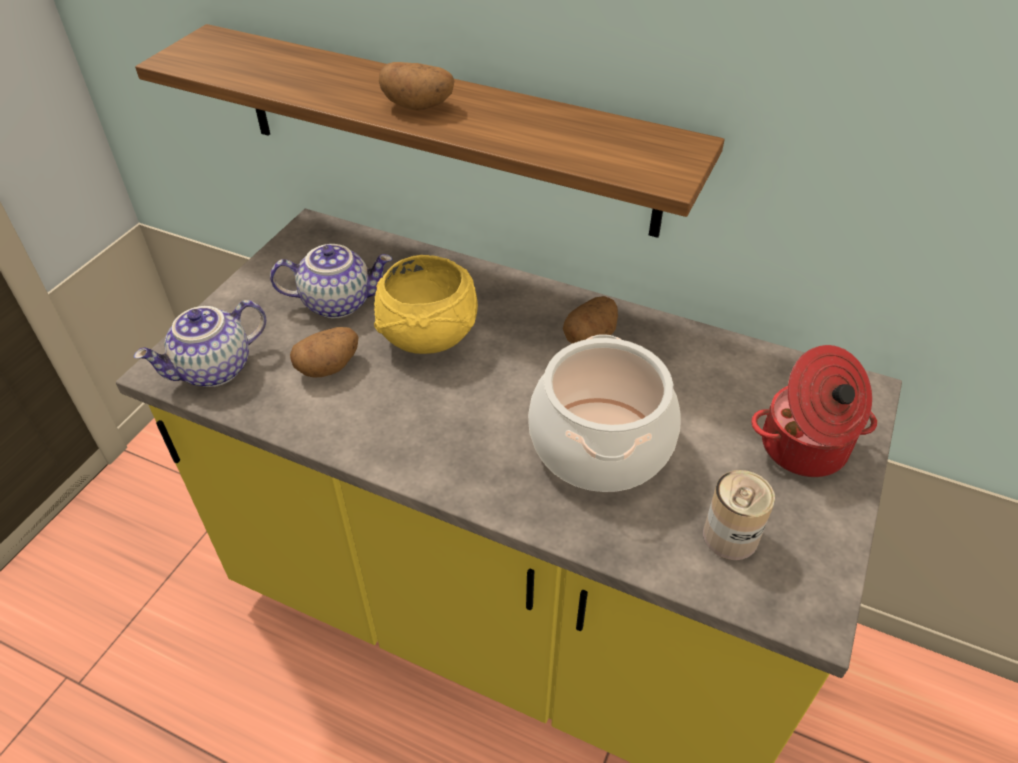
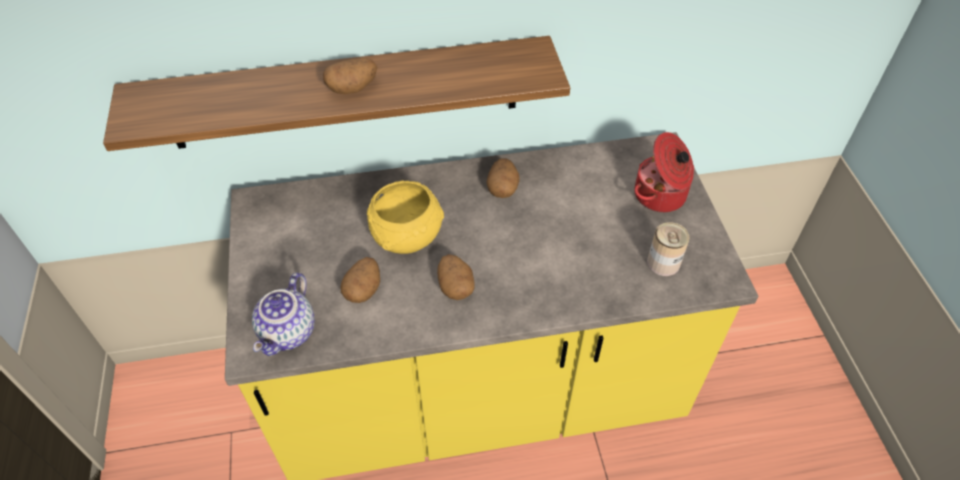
camera: 35 degrees left, 5 degrees up
(338, 302) = (326, 244): teapot -> none
(429, 417) = (455, 286): none -> potato
(601, 445) = (562, 249): cooking pot -> none

